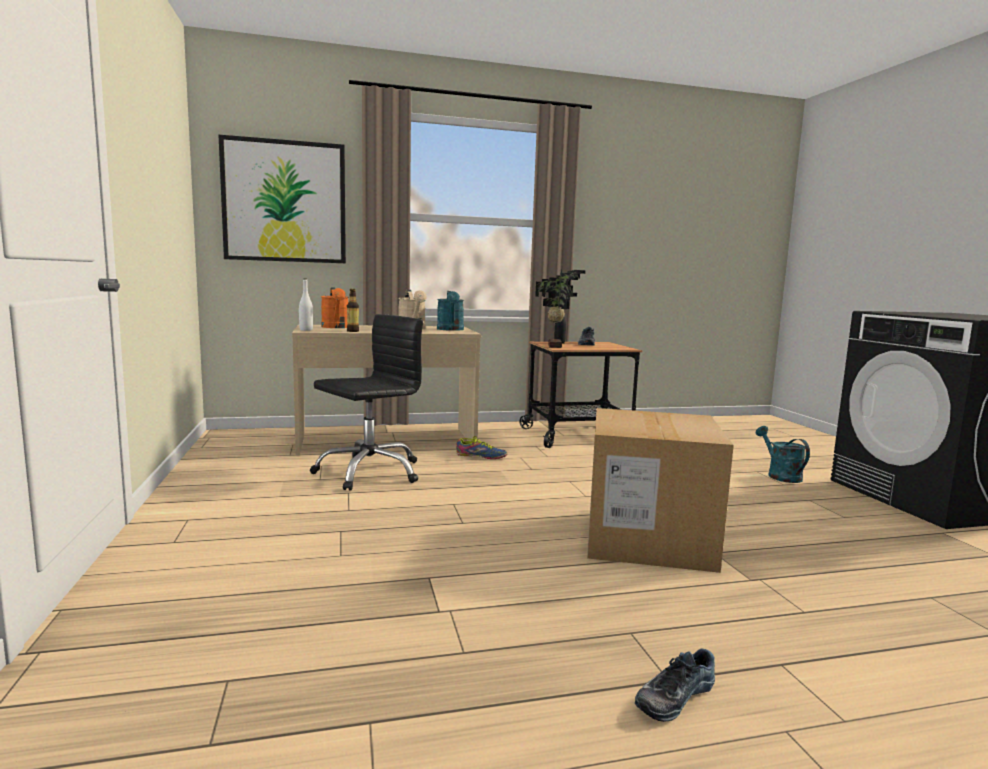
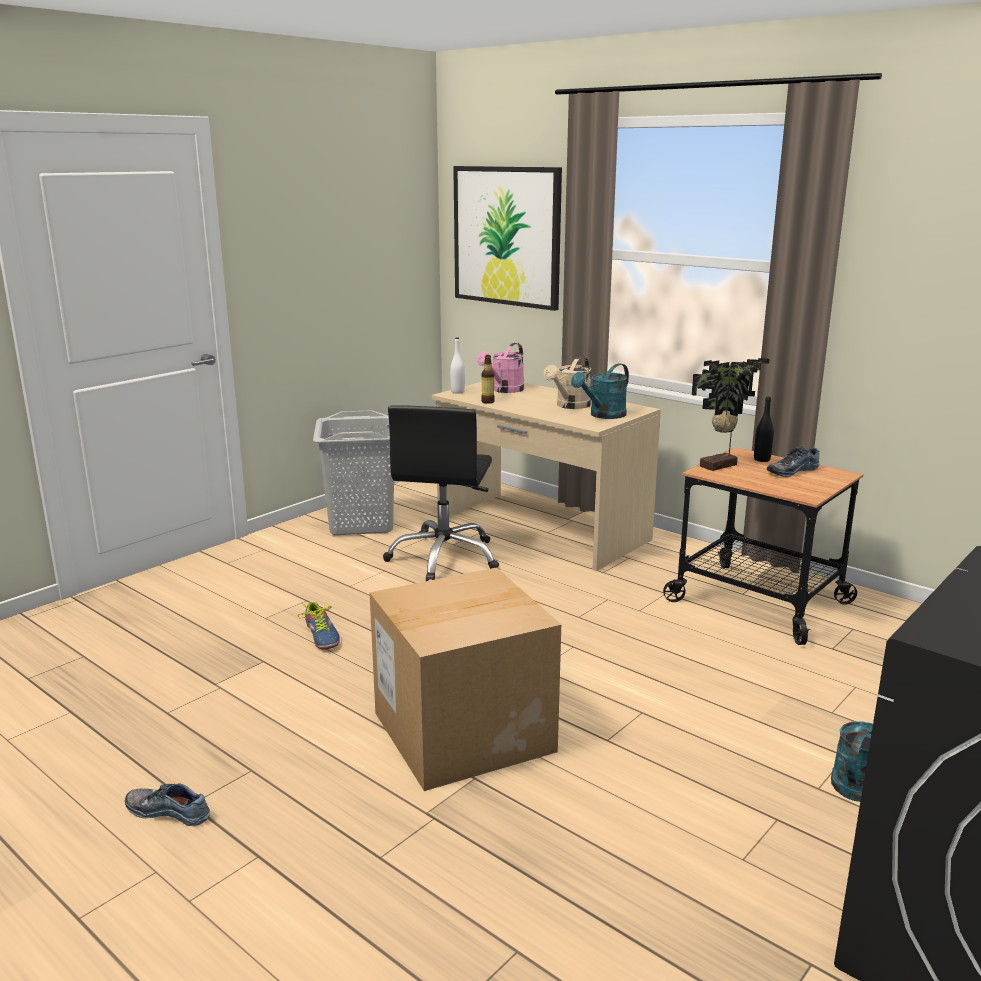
camera: 55 degrees right, 10 degrees up
(238, 475) = (362, 523): none -> grey laundry basket
(336, 327) = (504, 390): orange watering can -> pink watering can
(369, 472) = (444, 557): black office chair -> black office chair turned 90 degrees clockwise
(481, 456) = (574, 581): shoe -> shoe (322, 636)

